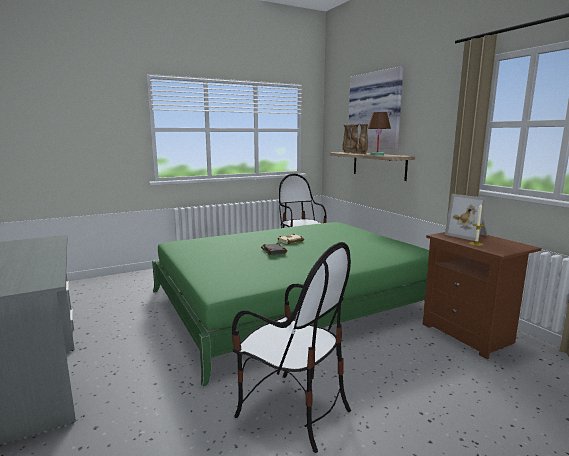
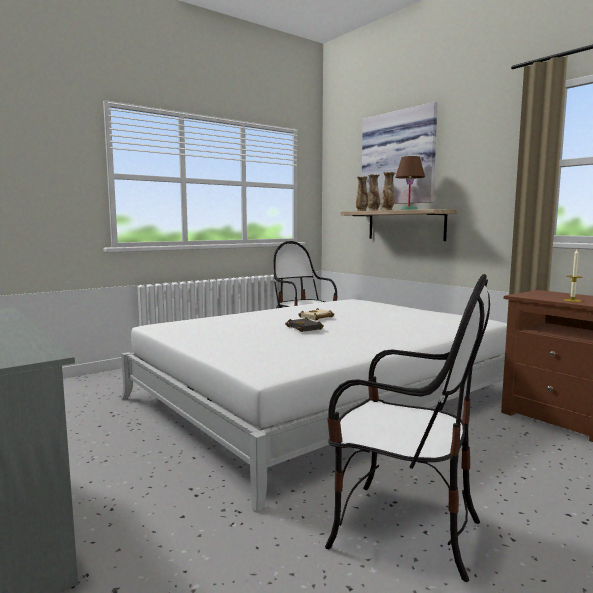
camera: 10 degrees left, 5 degrees down
(292, 301) = (323, 397): green bed -> white bed
(468, 235) = (552, 294): picture frame -> none

